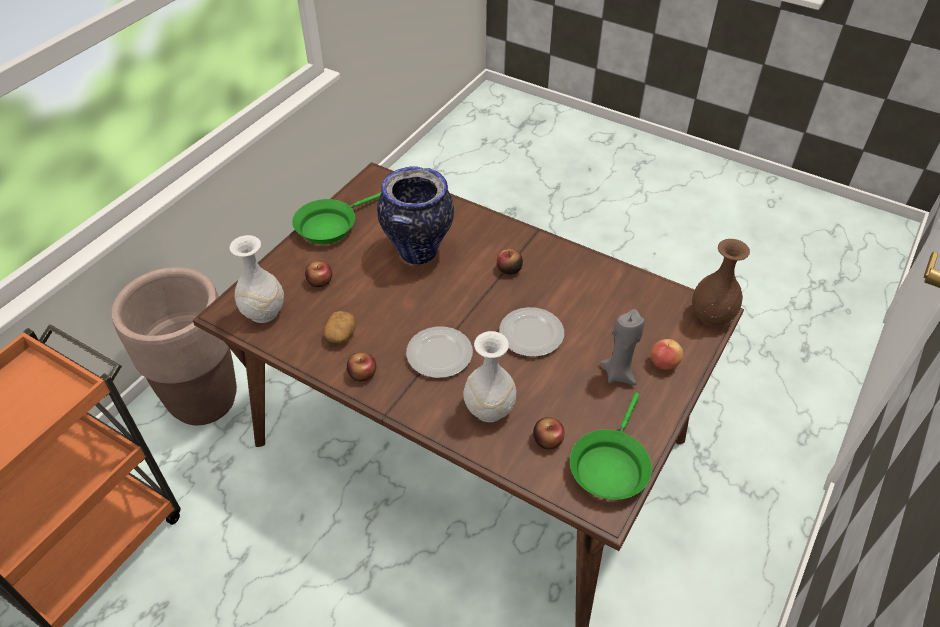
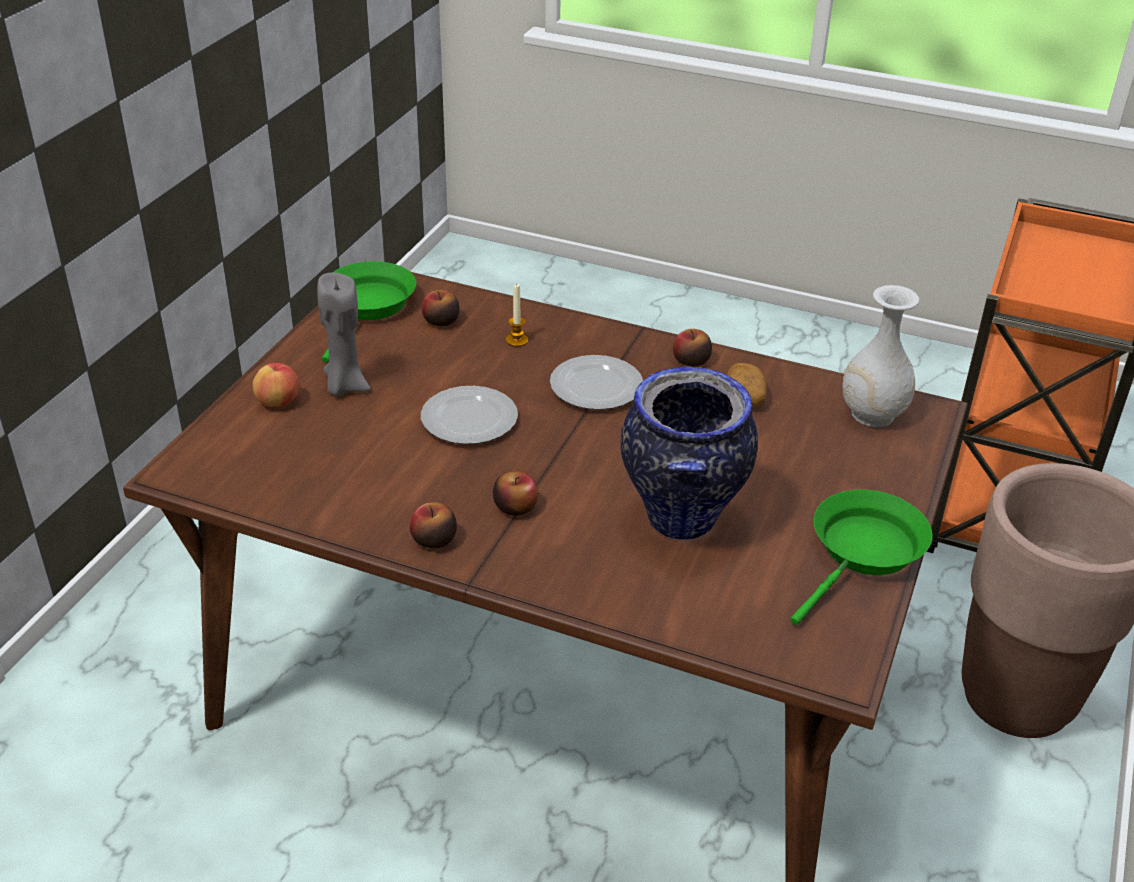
camera: 170 degrees right, 10 degrees down
(320, 281) = (819, 461): apple -> apple (434, 539)
(488, 409) = (517, 340): white vase -> candle
(712, 316) = (182, 466): brown vase -> none

